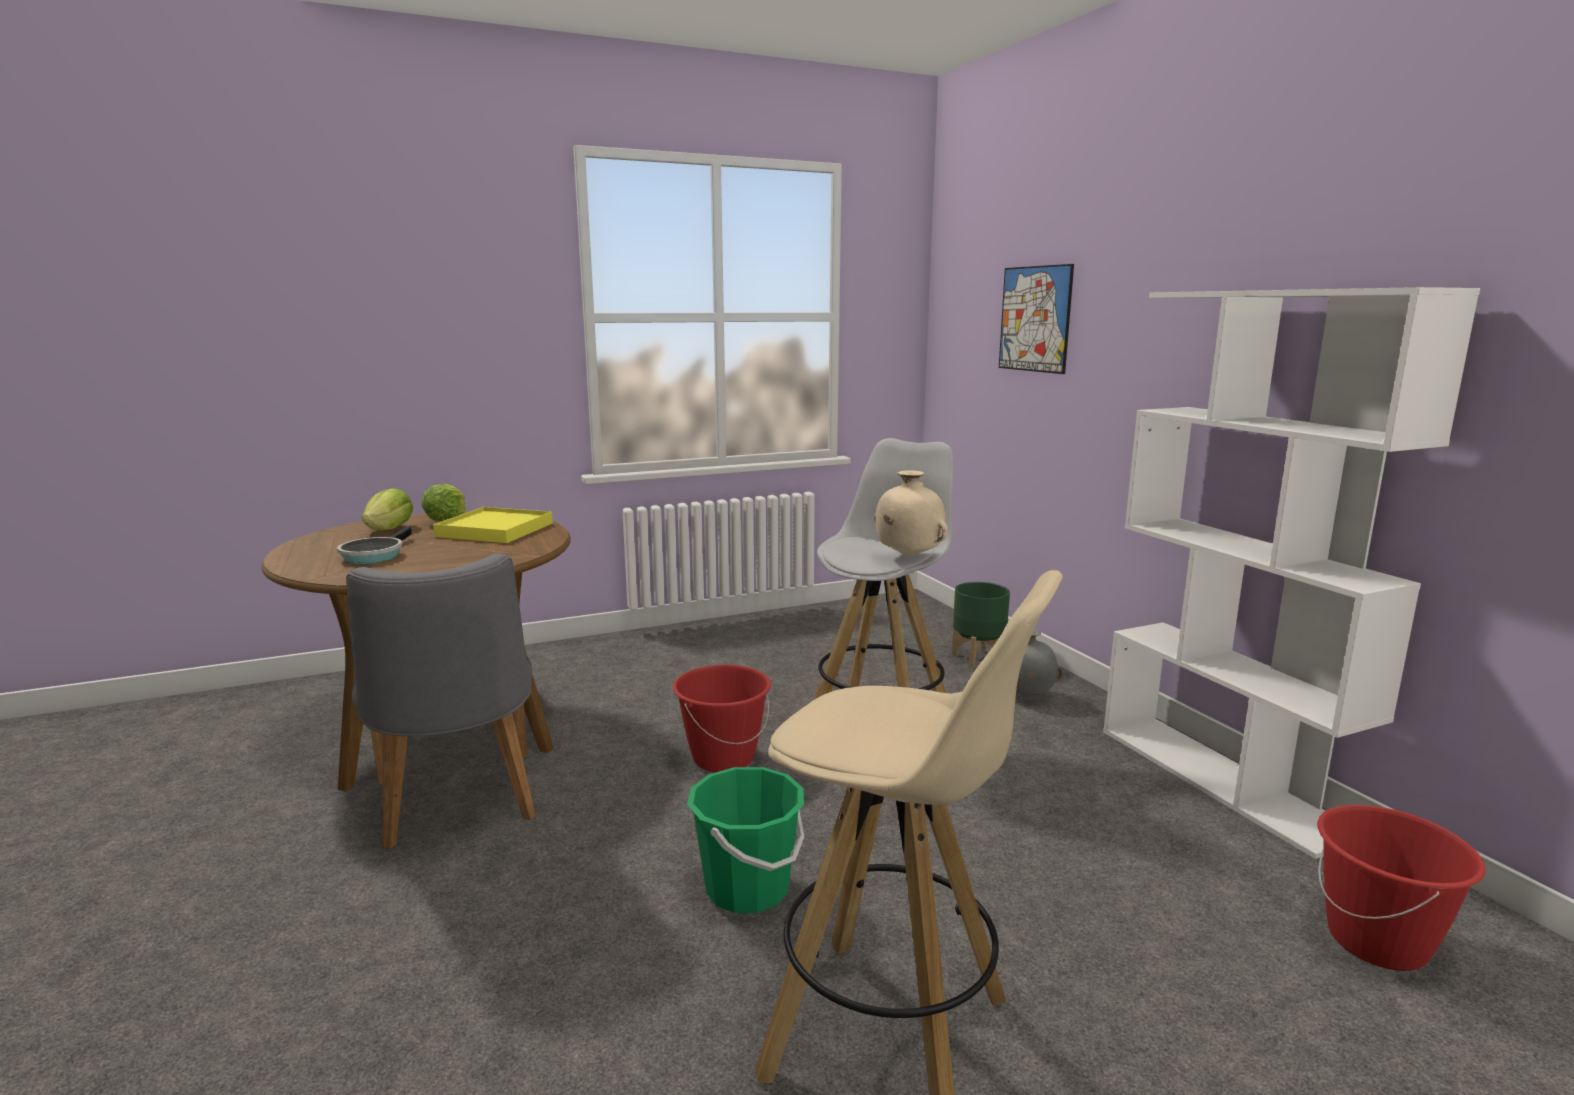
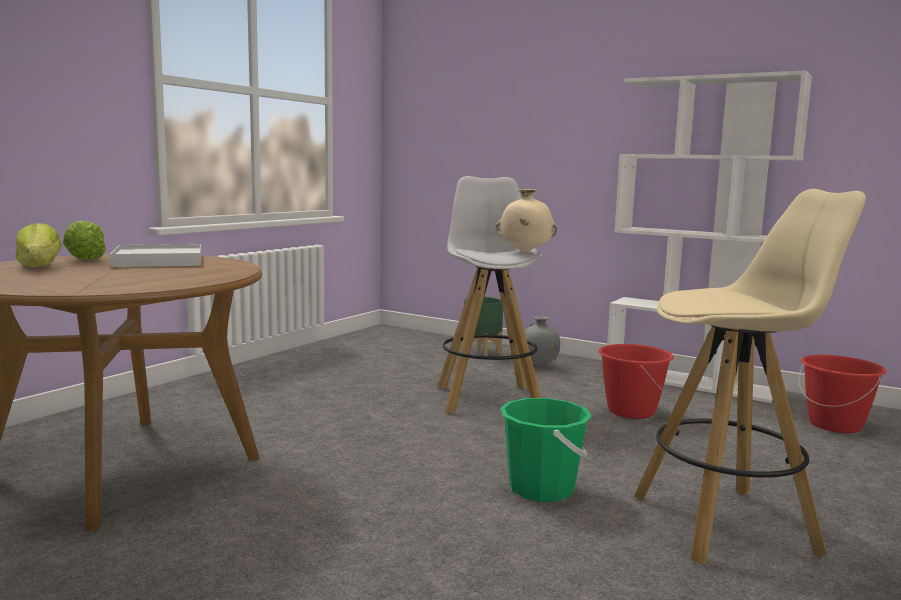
camera: 35 degrees left, 5 degrees down
(374, 555) = (89, 279): frying pan -> none
(458, 807) = (240, 509): grey chair -> none
(495, 530) = (159, 261): yellow tray -> white tray
(723, 758) = (406, 432): red bucket -> red bucket (631, 411)
(1034, 319) = (494, 106): picture -> none

